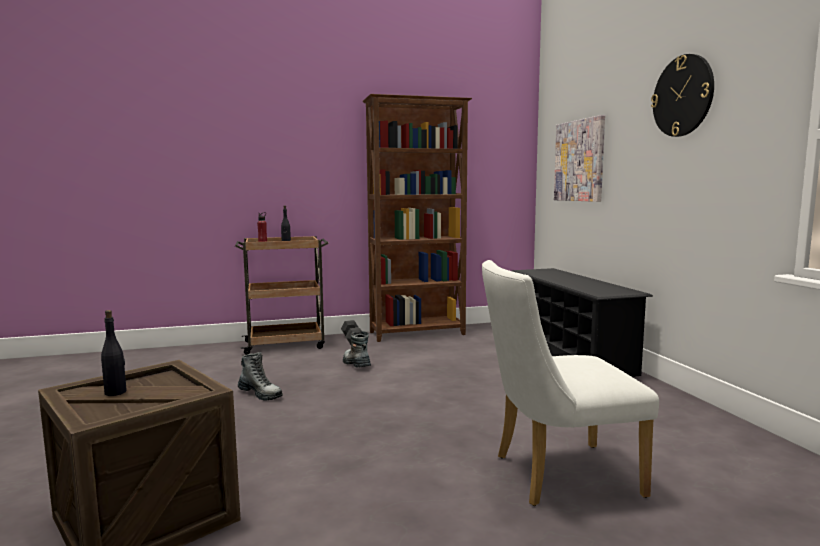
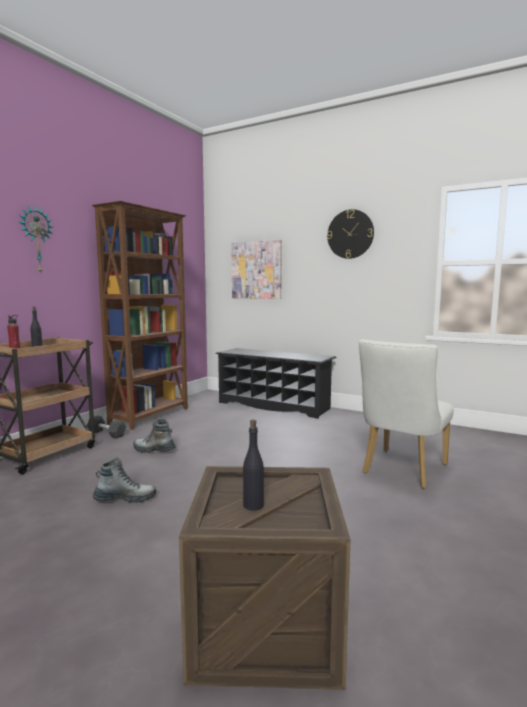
camera: 45 degrees left, 0 degrees up
(300, 142) = (36, 240): none -> wall clock

